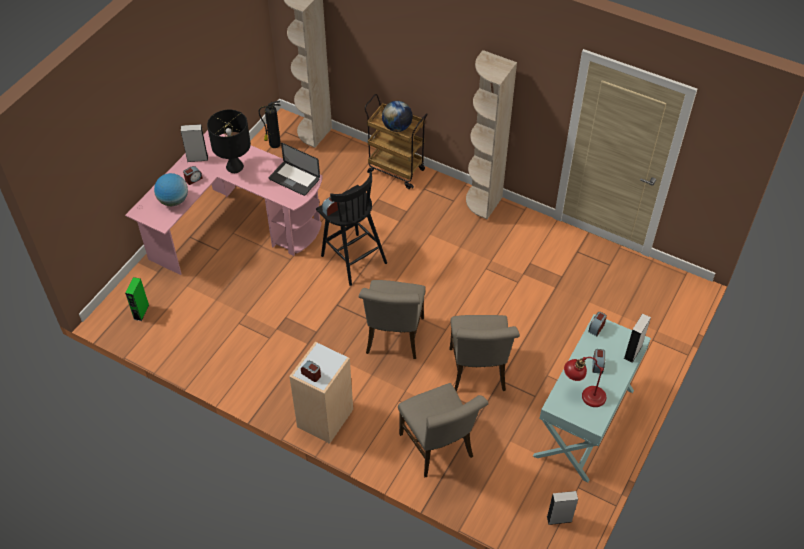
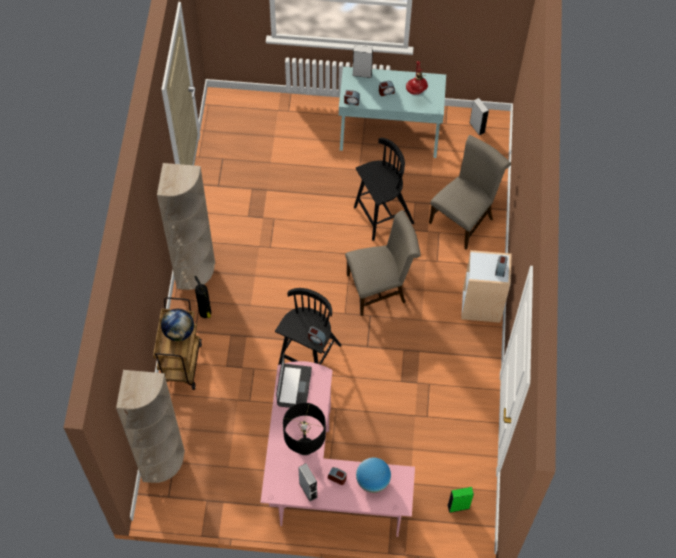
camera: 115 degrees left, 10 degrees up
(274, 144) = (192, 498): fire extinguisher -> fire extinguisher (205, 313)
(478, 373) = (381, 216): beige chair -> black stool

